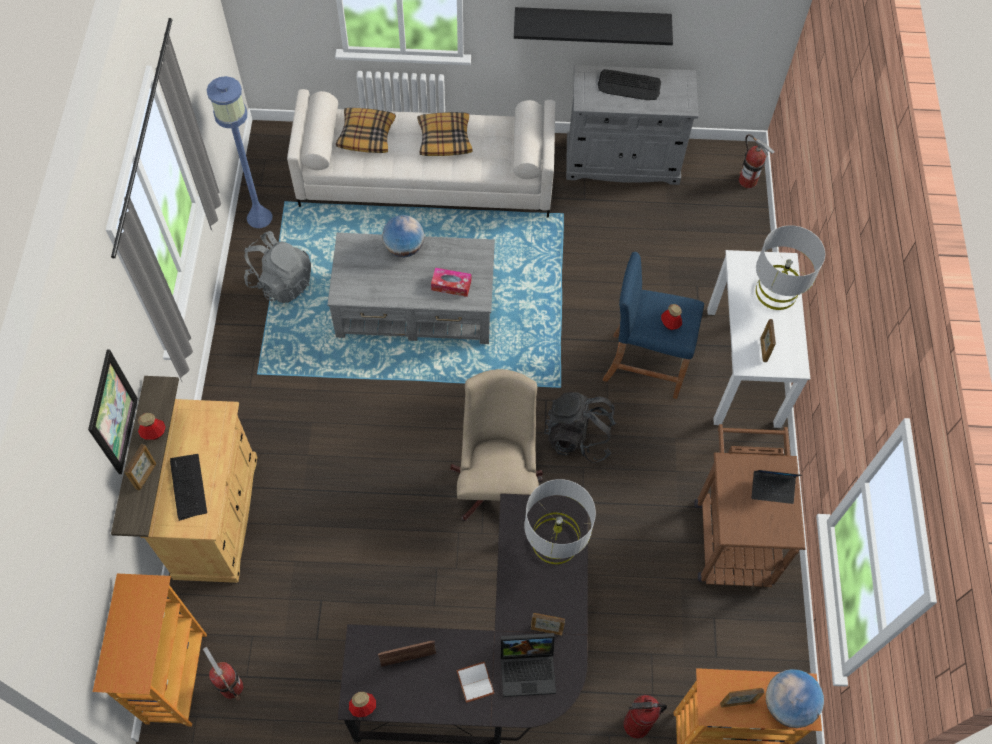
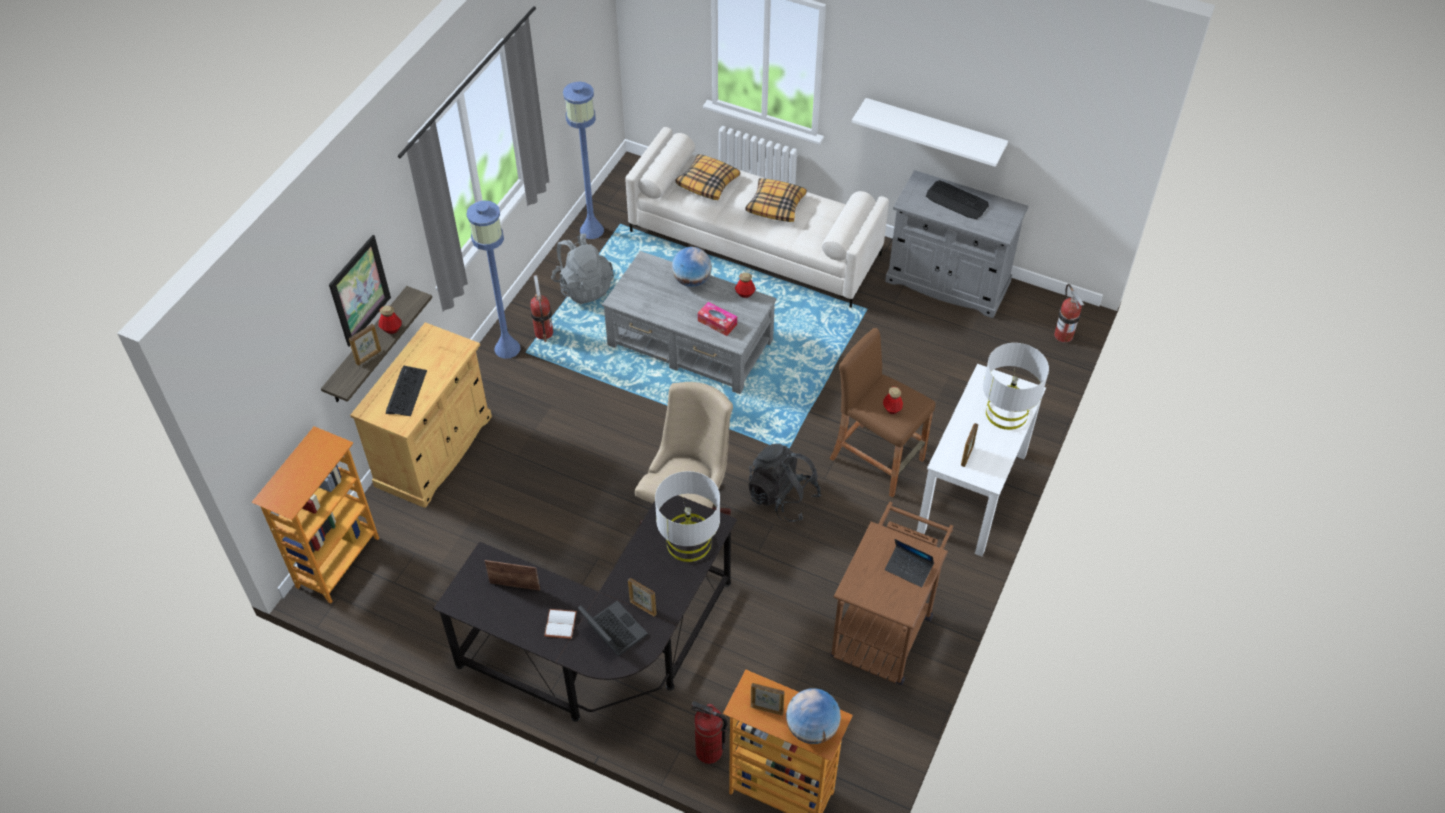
camera: 25 degrees right, 10 degrees down
(231, 687) = (378, 585): fire extinguisher -> fire extinguisher (544, 333)
(237, 376) = (507, 348): none -> blue floor lamp
(363, 707) = (458, 607): bottle -> bottle (745, 293)
(529, 668) = (612, 631): laptop -> laptop turned 150 degrees counterclockwise
(591, 22) = (934, 131): black shelf -> white shelf
(645, 365) = (877, 459): blue stool -> brown stool

